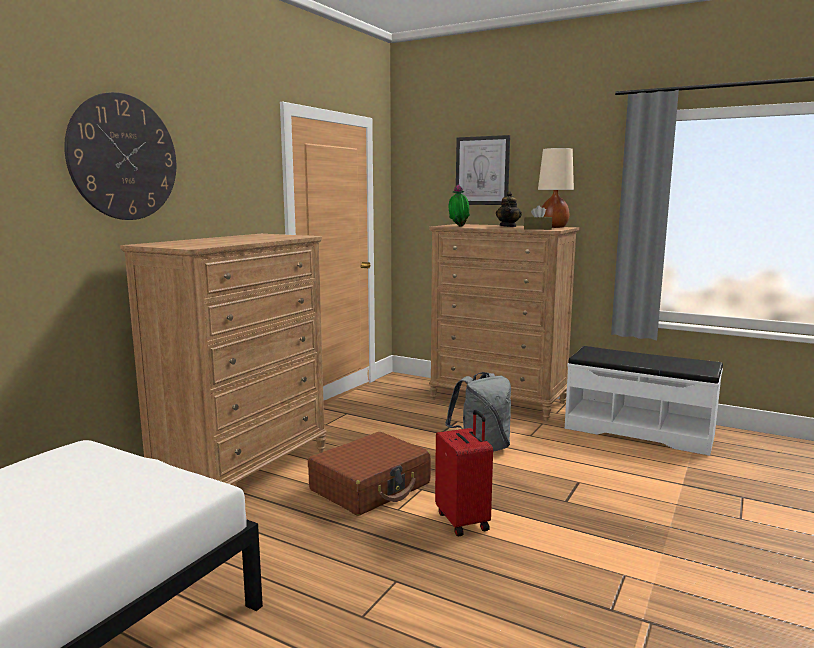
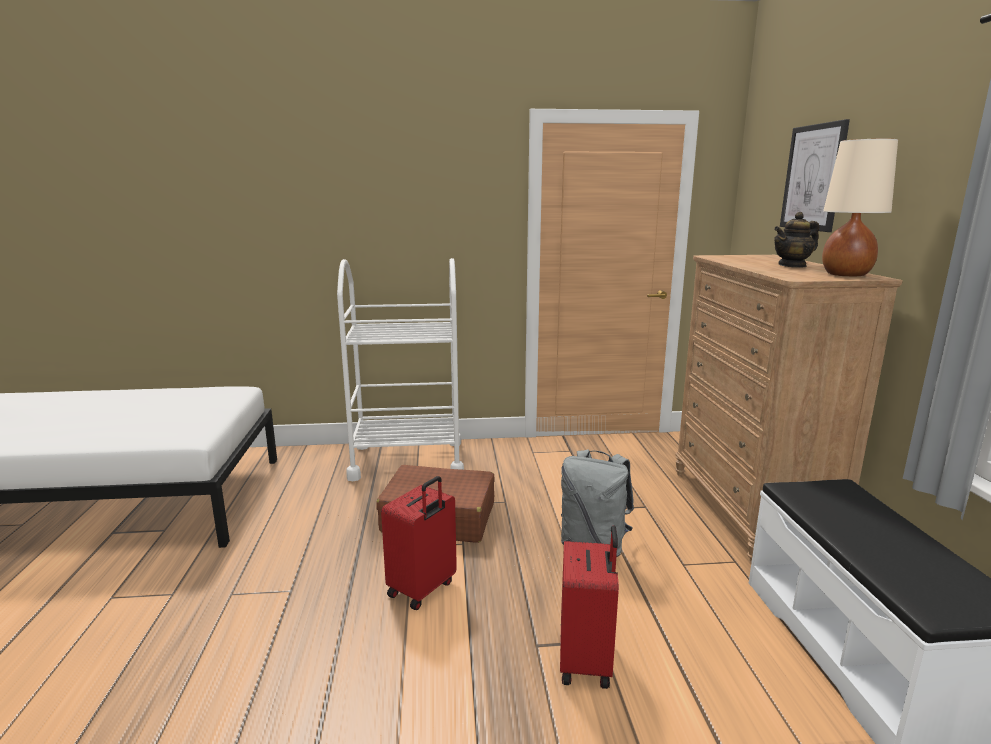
camera: 55 degrees right, 5 degrees up
(123, 157) = (334, 178): wall clock -> none
(244, 471) = (407, 460): brown dresser -> white cart
(458, 226) = (725, 258): potted plant -> none
(537, 229) = (787, 274): brown tissue box -> none
(593, 492) = (587, 661): none -> red suitcase

